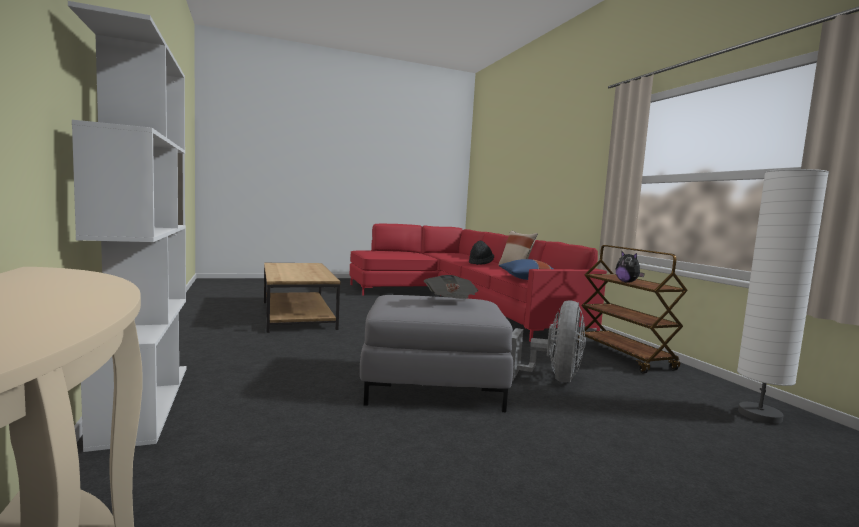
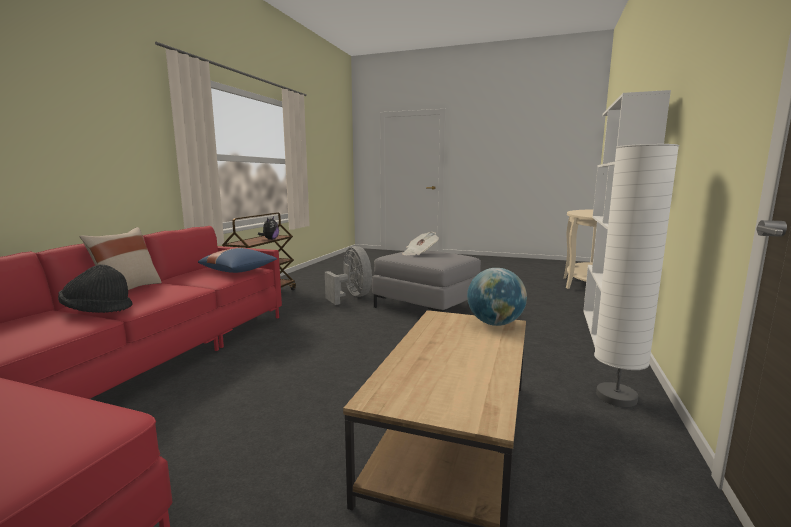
camera: 140 degrees left, 5 degrees up
(286, 278) = (495, 324): none -> globe
(552, 379) = (352, 297): grey fan -> grey fan turned 90 degrees clockwise
(759, 415) = (315, 275): white floor lamp -> white floor lamp (616, 397)

